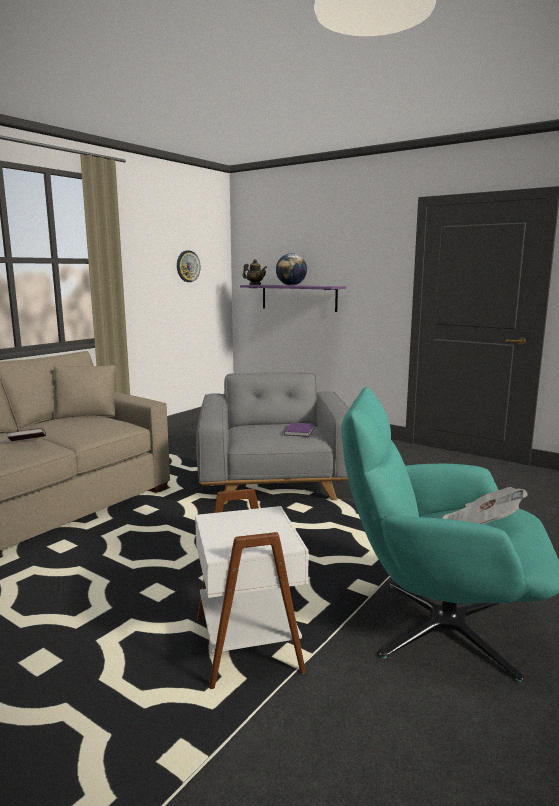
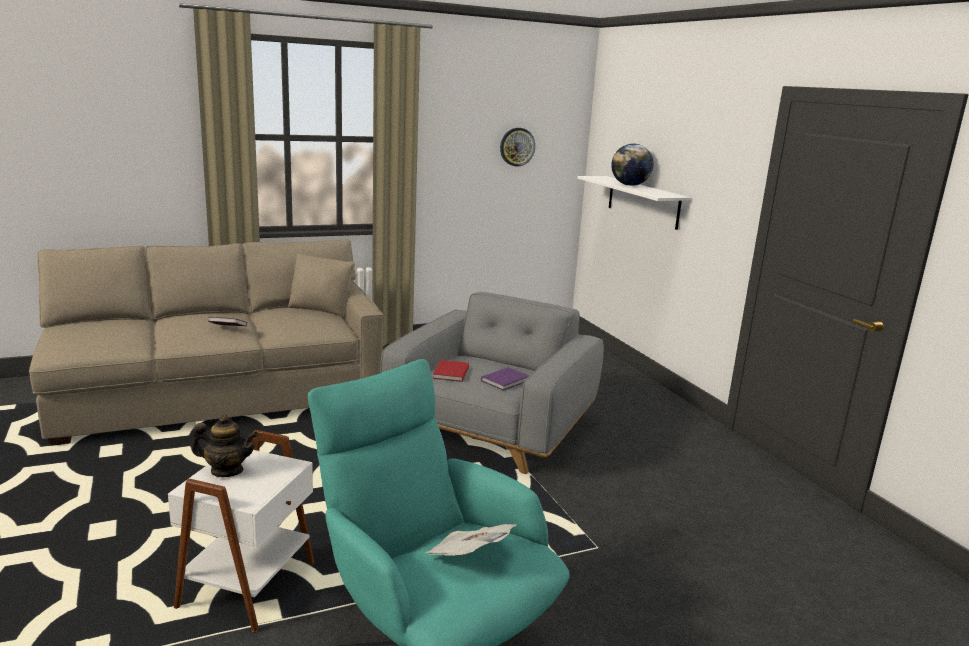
camera: 30 degrees right, 5 degrees up
(254, 435) = (450, 373): none -> red book
(255, 284) = (596, 177): teapot -> teapot (227, 470)
(298, 297) = (643, 202): purple shelf -> white shelf

